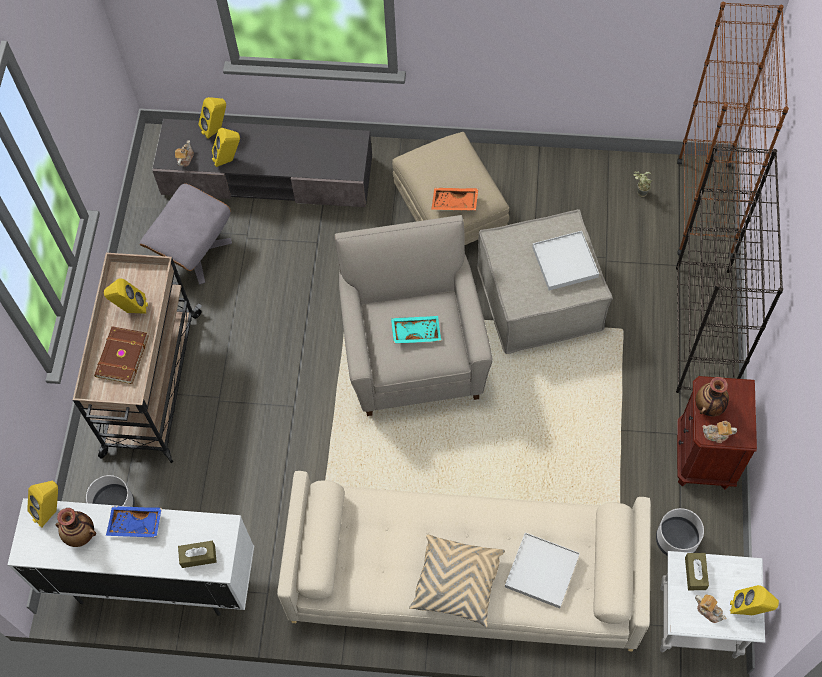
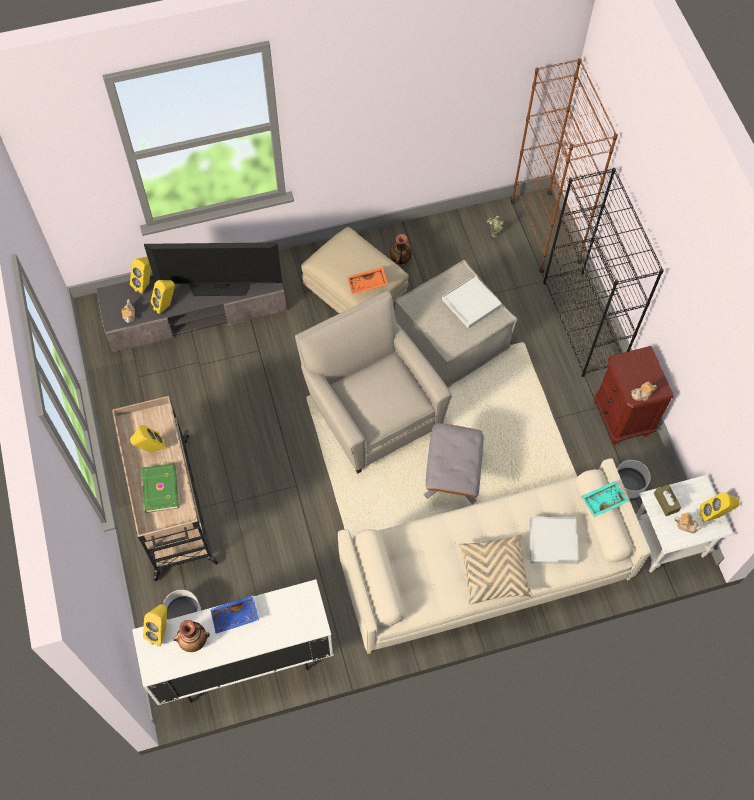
camera: 25 degrees left, 0 degrees up
(121, 356) = (159, 489): brown book -> green book
(193, 251) = (159, 389): grey ottoman -> grey ottoman (451, 477)
(198, 556) = (297, 623): brown tissue box -> none
(295, 156) = (220, 286): none -> television
(416, 332) = (383, 392): turquoise tray -> turquoise tray (603, 500)
(709, 406) = (627, 376): vase -> vase (400, 259)

